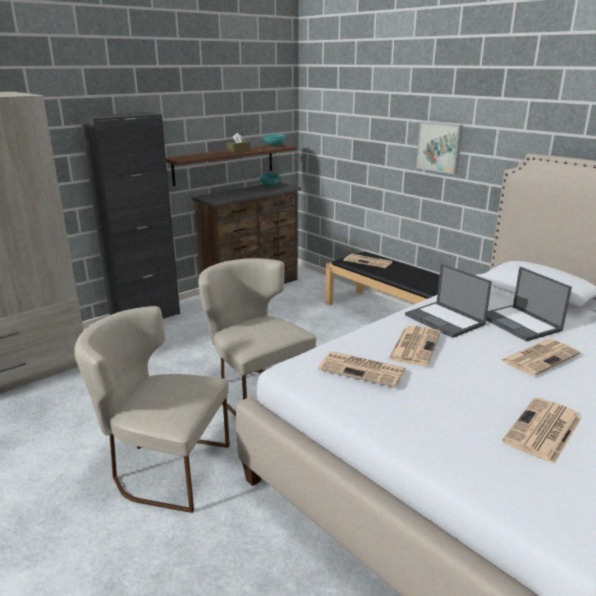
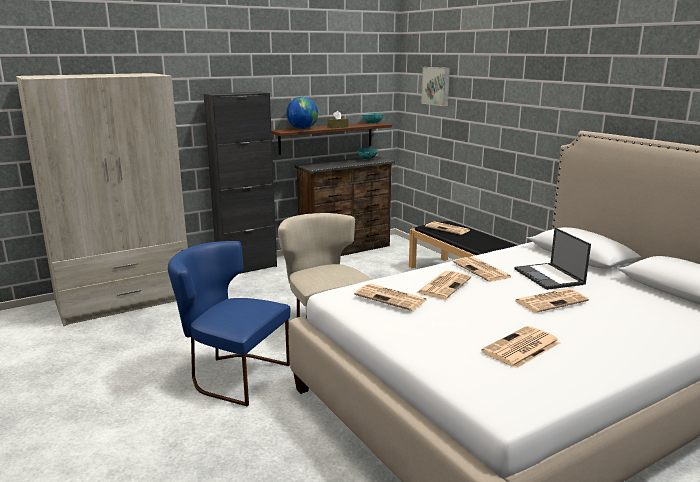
camera: 10 degrees right, 5 degrees down
(163, 468) = (232, 375): beige chair -> blue chair
(199, 155) = (302, 129): none -> globe
(440, 147) = (512, 125): picture -> picture (436, 86)
(445, 320) = (482, 270): laptop -> newspaper

